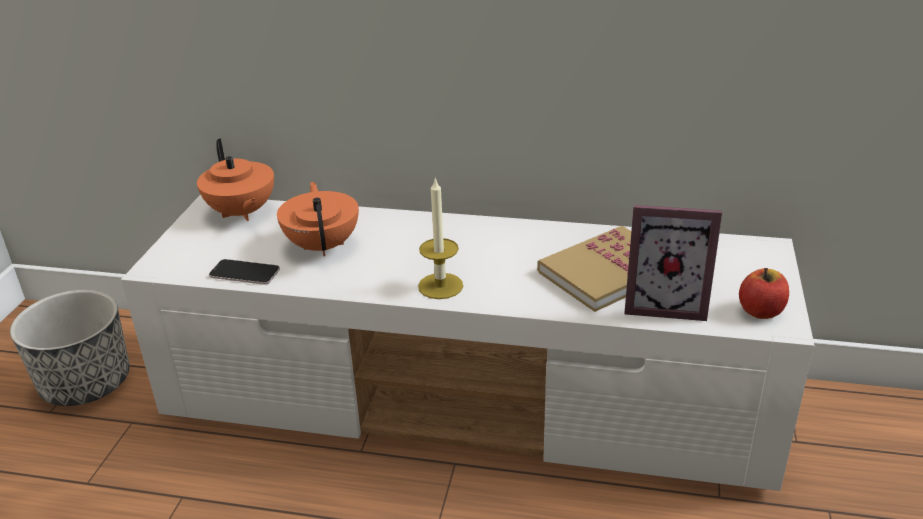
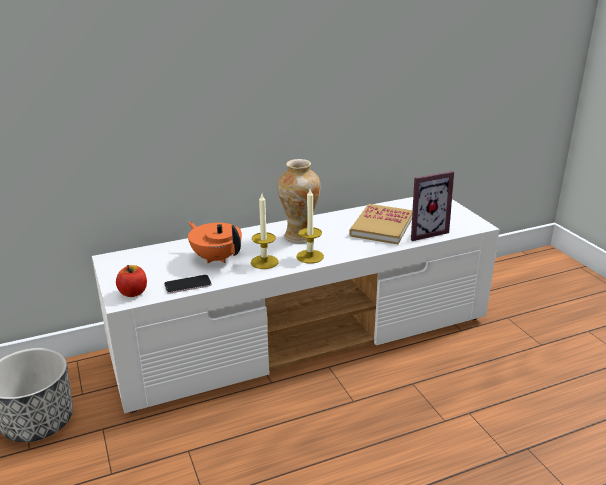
camera: 35 degrees left, 5 degrees down
(241, 213) = (138, 257): orange teapot -> none
(372, 273) = (264, 262): none -> candle
(466, 249) = (299, 236): none -> vase
(761, 311) = (464, 222): apple -> apple (133, 292)

